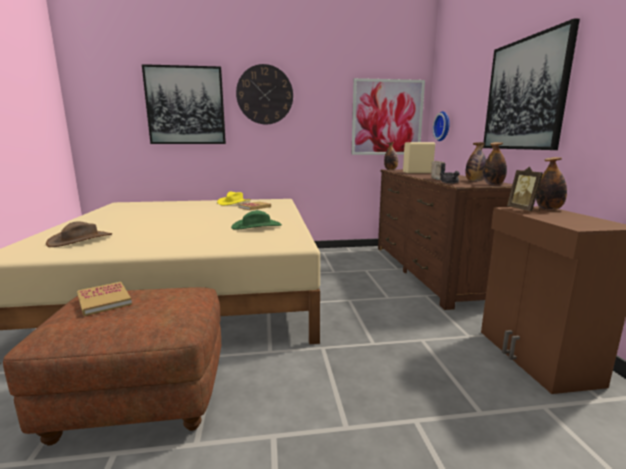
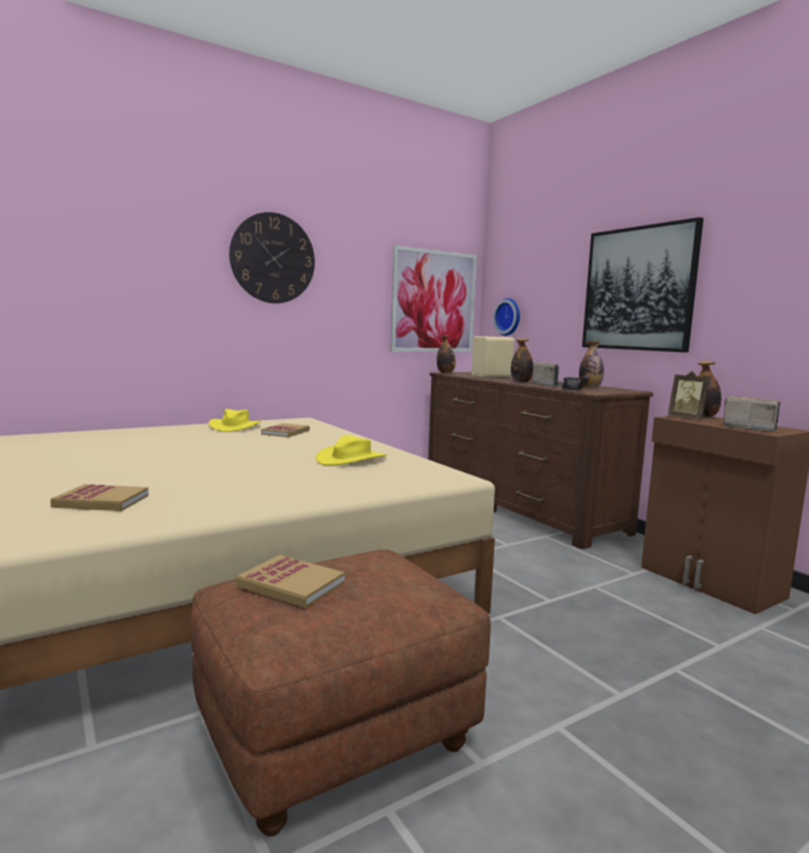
camera: 25 degrees left, 5 degrees down
(80, 240) = (101, 501): brown hat -> book
(185, 106) = (143, 266): picture -> none
(257, 226) = (351, 459): green hat -> yellow hat
(493, 184) = (618, 390): bottle -> bottle (521, 382)
(568, 221) = (748, 428): none -> radio

